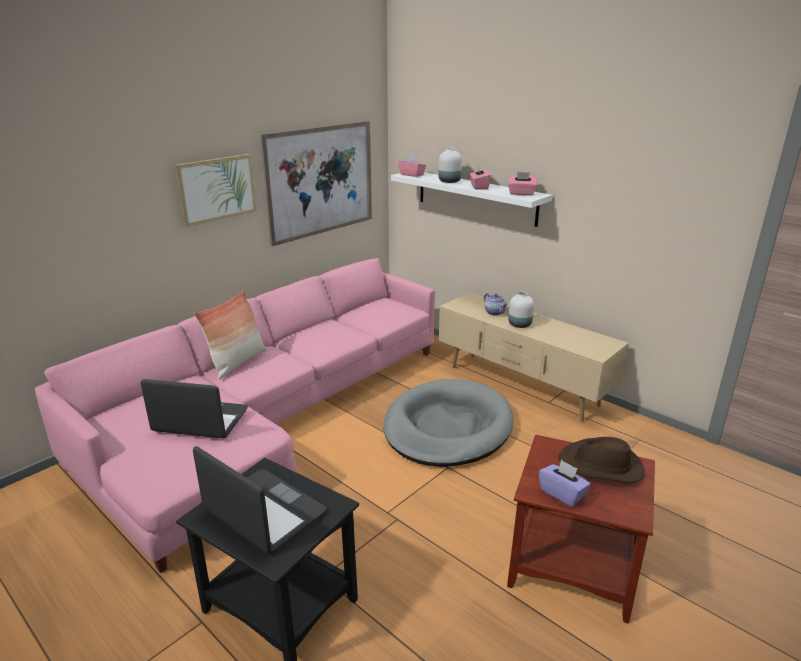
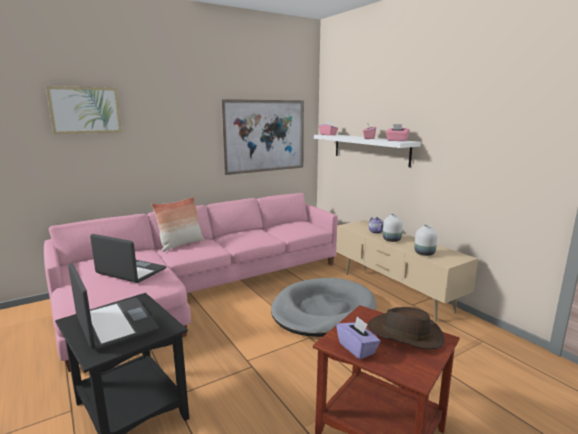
camera: 15 degrees right, 10 degrees down
(216, 189) = (186, 130): picture -> picture (85, 110)
(449, 181) = (350, 137): white vase -> white vase (423, 253)

